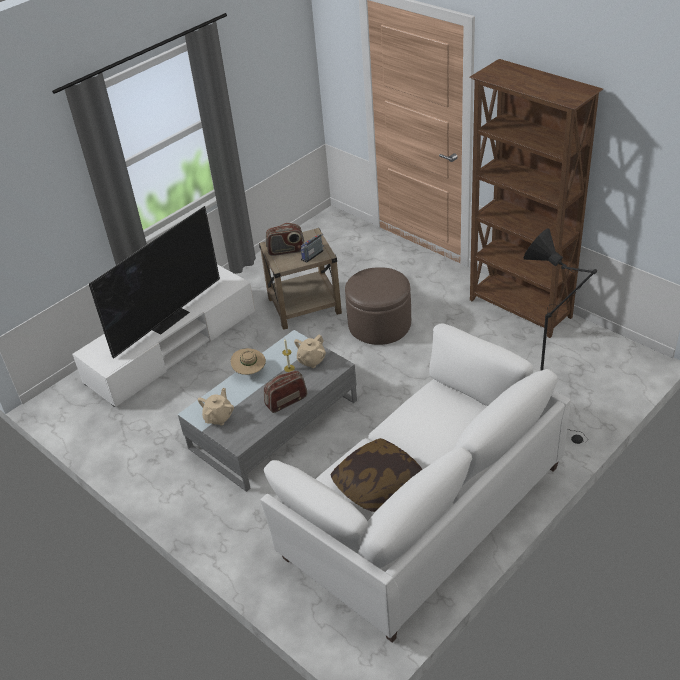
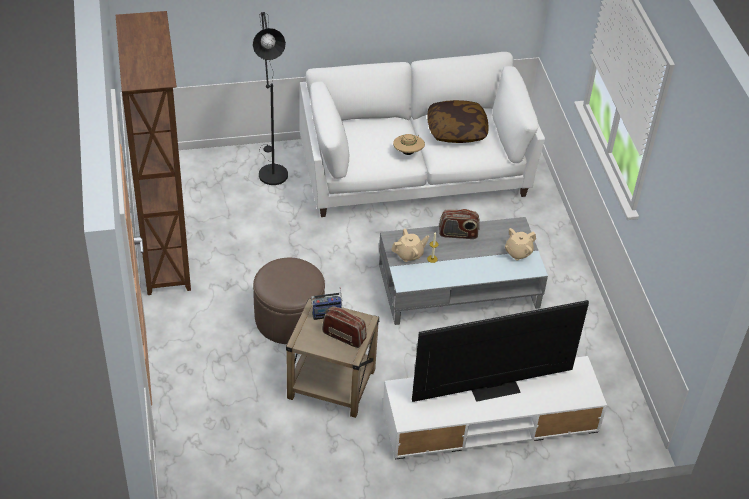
camera: 150 degrees left, 5 degrees up
(250, 371) = (464, 276): beige hat -> beige hat (408, 152)

